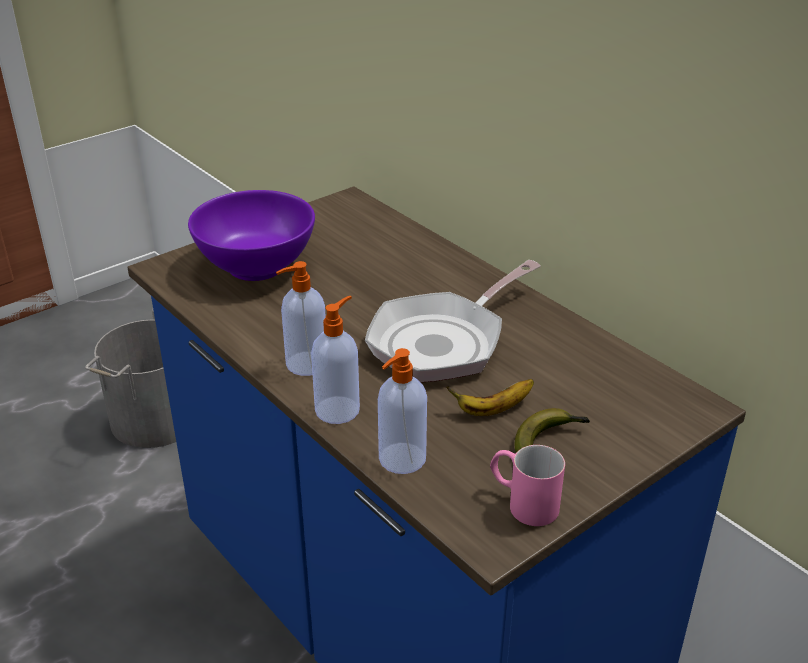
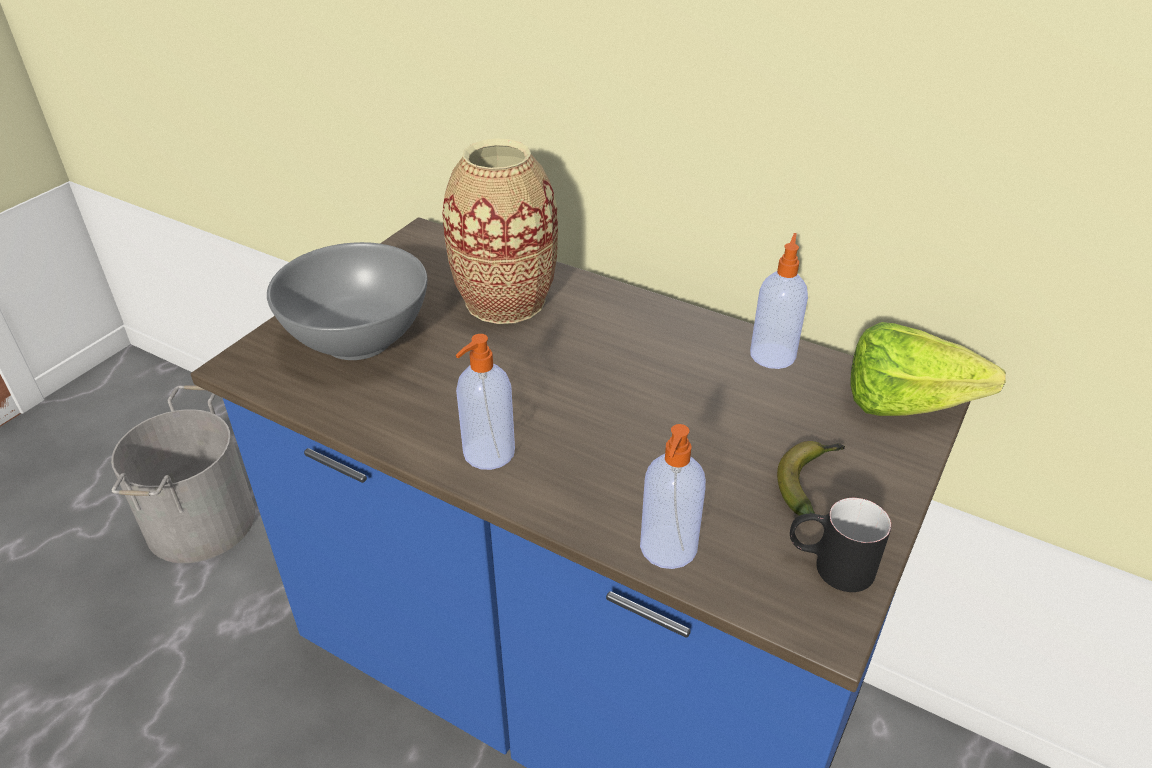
camera: 20 degrees left, 5 degrees up
(257, 267) = (359, 340): purple bowl -> grey bowl
(338, 409) = (559, 502): soap dispenser -> soap dispenser (773, 354)
(384, 260) = (505, 300): none -> vase
(443, 341) = (628, 386): frying pan -> none
(493, 409) = (730, 457): banana -> none
(522, 502) = (829, 565): pink mug -> black mug
(685, 410) = (917, 408): none -> lettuce

